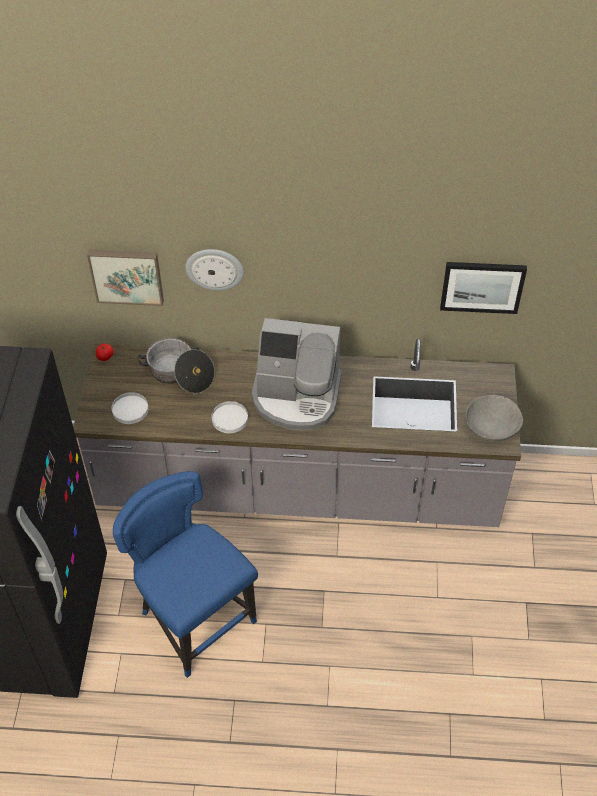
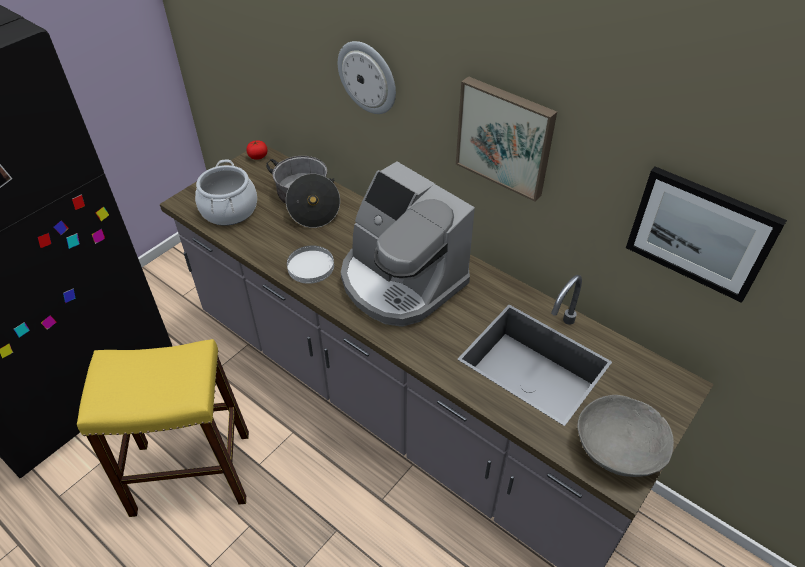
camera: 35 degrees right, 5 degrees down
(127, 275) = (287, 58): picture -> picture (505, 137)
(130, 409) = (229, 210): white plate -> cooking pot
(195, 619) = (192, 472): blue chair -> yellow stool

